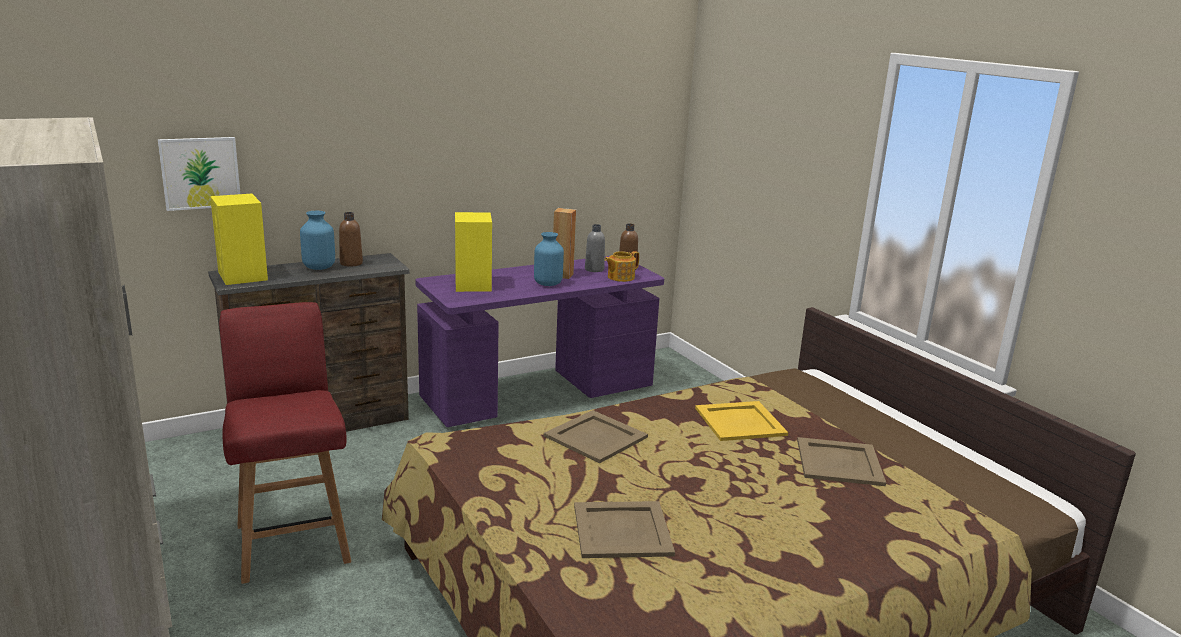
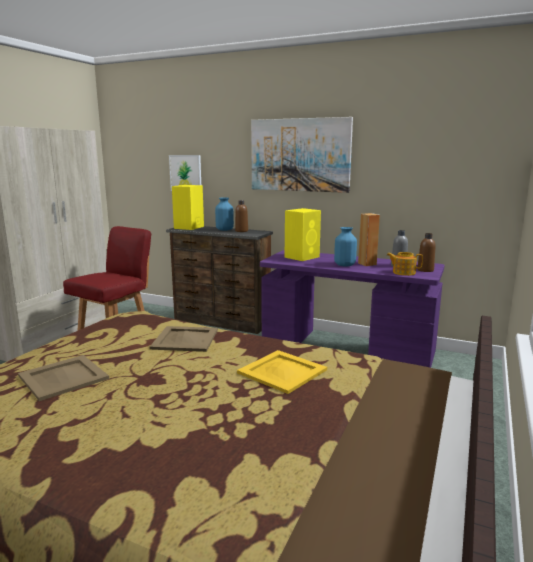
camera: 55 degrees right, 5 degrees down
(428, 130) = (300, 155): none -> picture
(838, 462) = (269, 427): beige tray -> none

